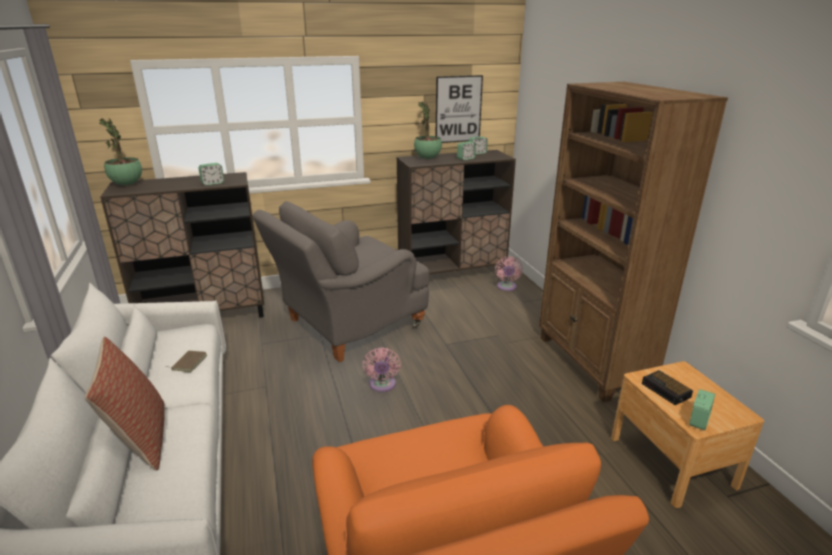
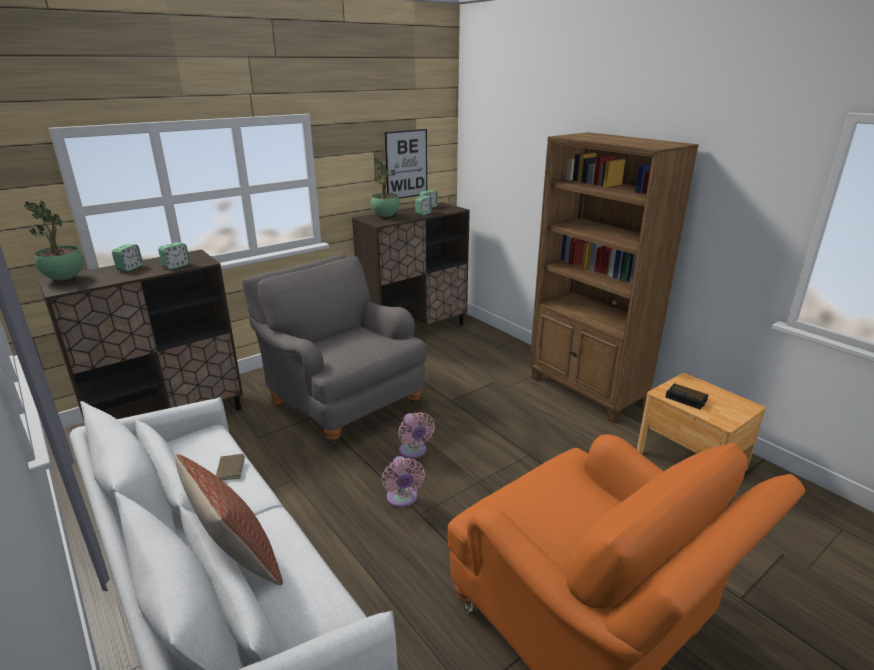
camera: 20 degrees left, 0 degrees up
(348, 325) = (341, 401): grey armchair -> grey armchair turned 105 degrees clockwise
(506, 287) = (473, 336): pink fan -> pink fan (402, 499)
(698, 421) = (723, 418): alarm clock -> alarm clock (130, 268)

